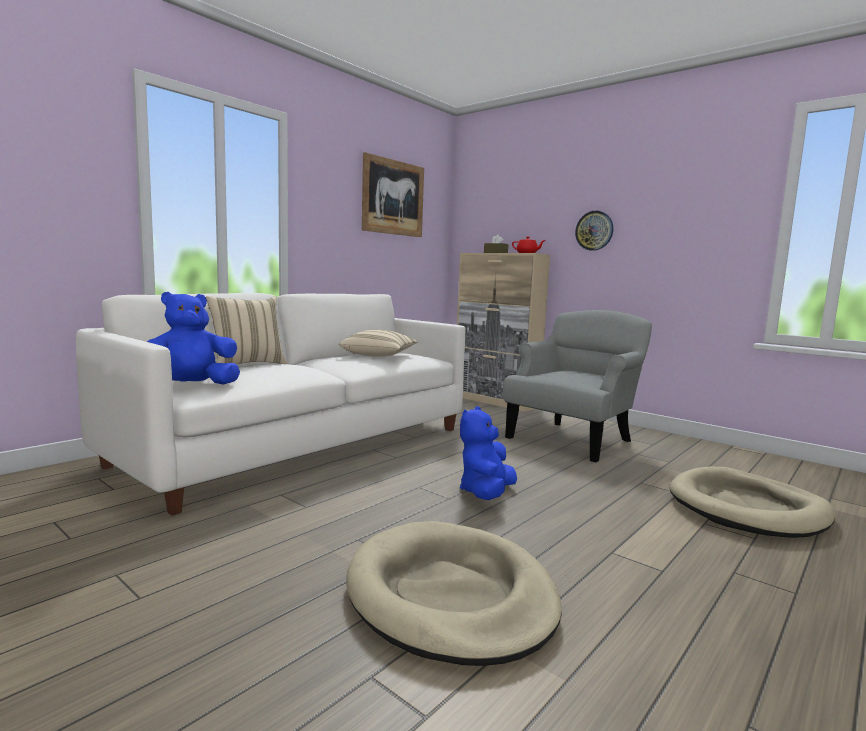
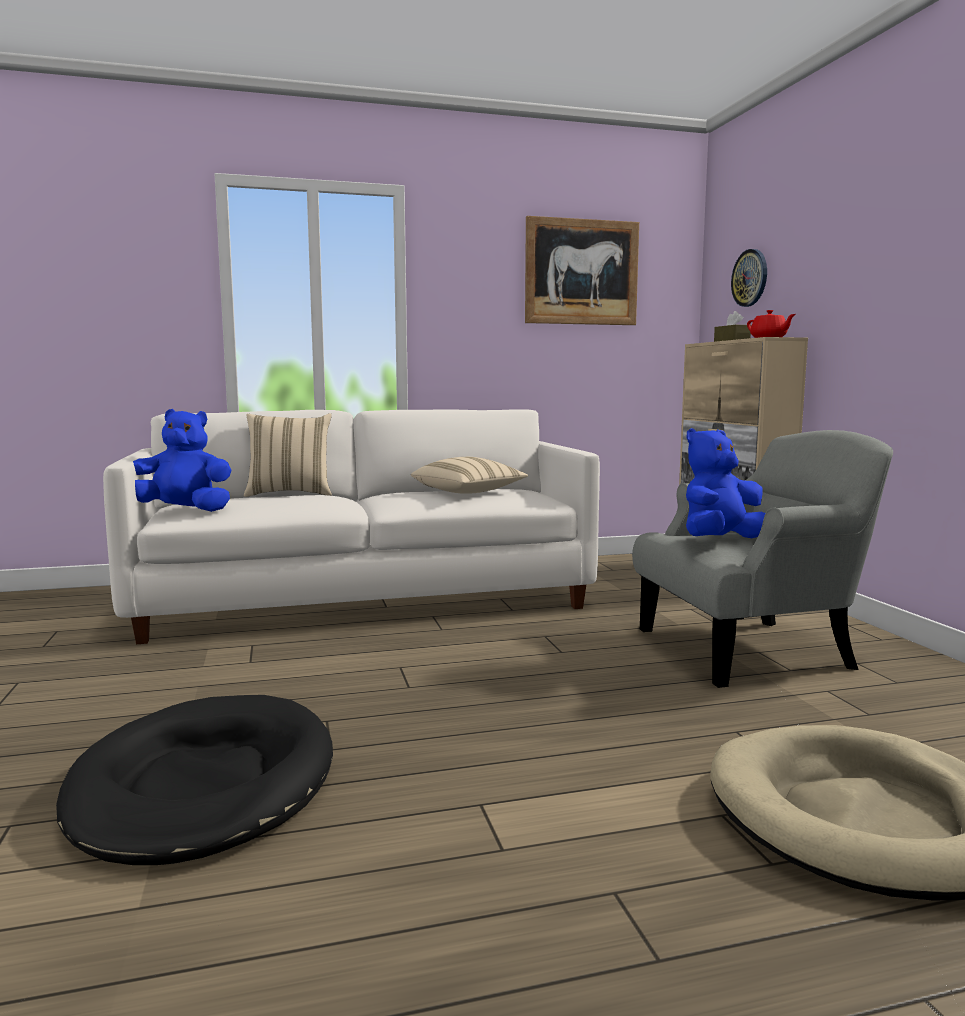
camera: 35 degrees right, 0 degrees up
(450, 596) = (204, 785): beige dog bed -> black dog bed
(486, 493) = (465, 692): blue plush toy -> blue plush toy (720, 541)
(594, 230) = (872, 289): wall clock -> wall clock (750, 278)

